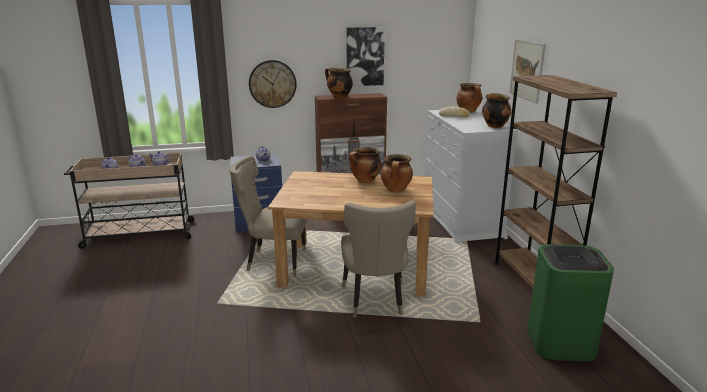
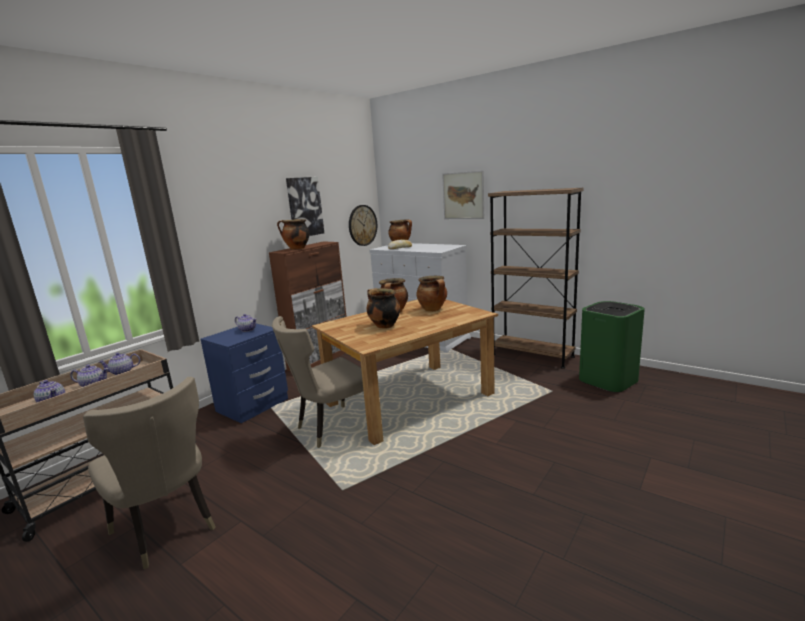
camera: 40 degrees left, 5 degrees down
(272, 84) = (225, 245): wall clock -> wall clock (362, 225)
(374, 301) = (469, 414): beige chair -> beige chair (168, 529)
(494, 126) = (446, 246): cooking pot -> cooking pot (383, 326)

